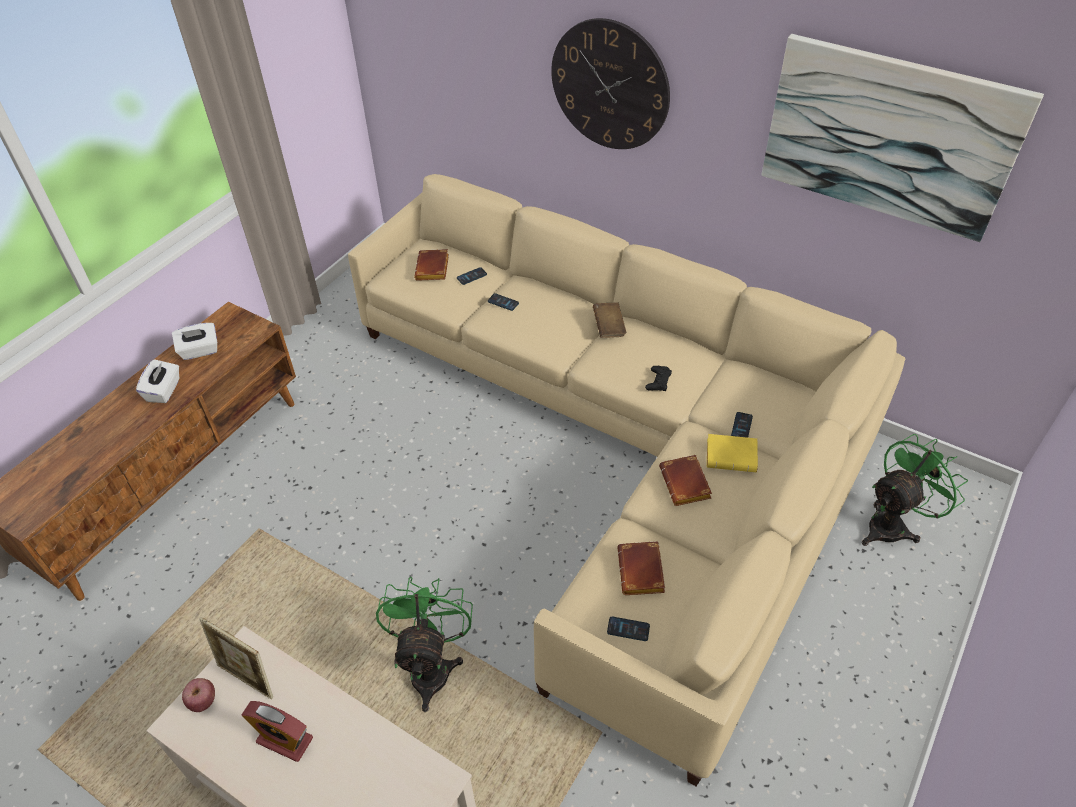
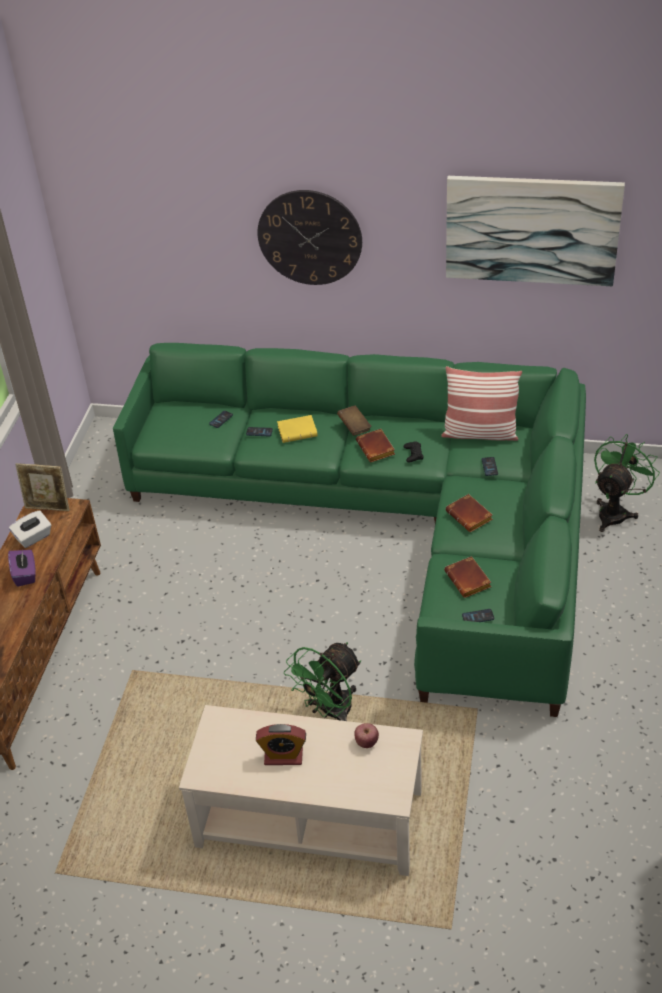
camera: 20 degrees left, 5 degrees down
(164, 391) = (25, 574): white tissue box -> purple tissue box
(203, 701) = (208, 757): apple -> apple (366, 742)
(248, 679) = (232, 733): picture frame -> picture frame (48, 507)
(431, 666) = (330, 712): green fan -> green fan turned 120 degrees counterclockwise
(433, 269) = (185, 423): brown book -> brown book (377, 449)
(624, 449) = (395, 521): beige sofa -> green sofa
(732, 456) = (493, 488): yellow book -> yellow book (298, 431)
(750, 379) = (480, 433): none -> pillow

